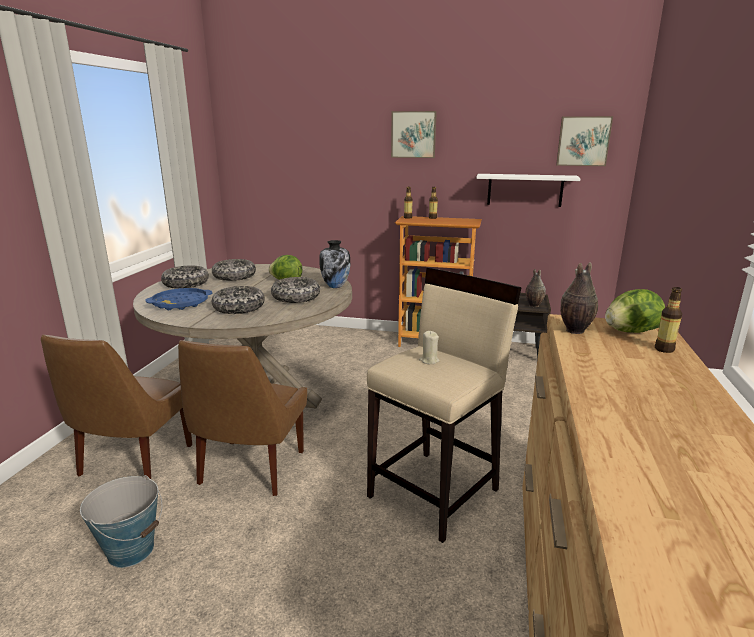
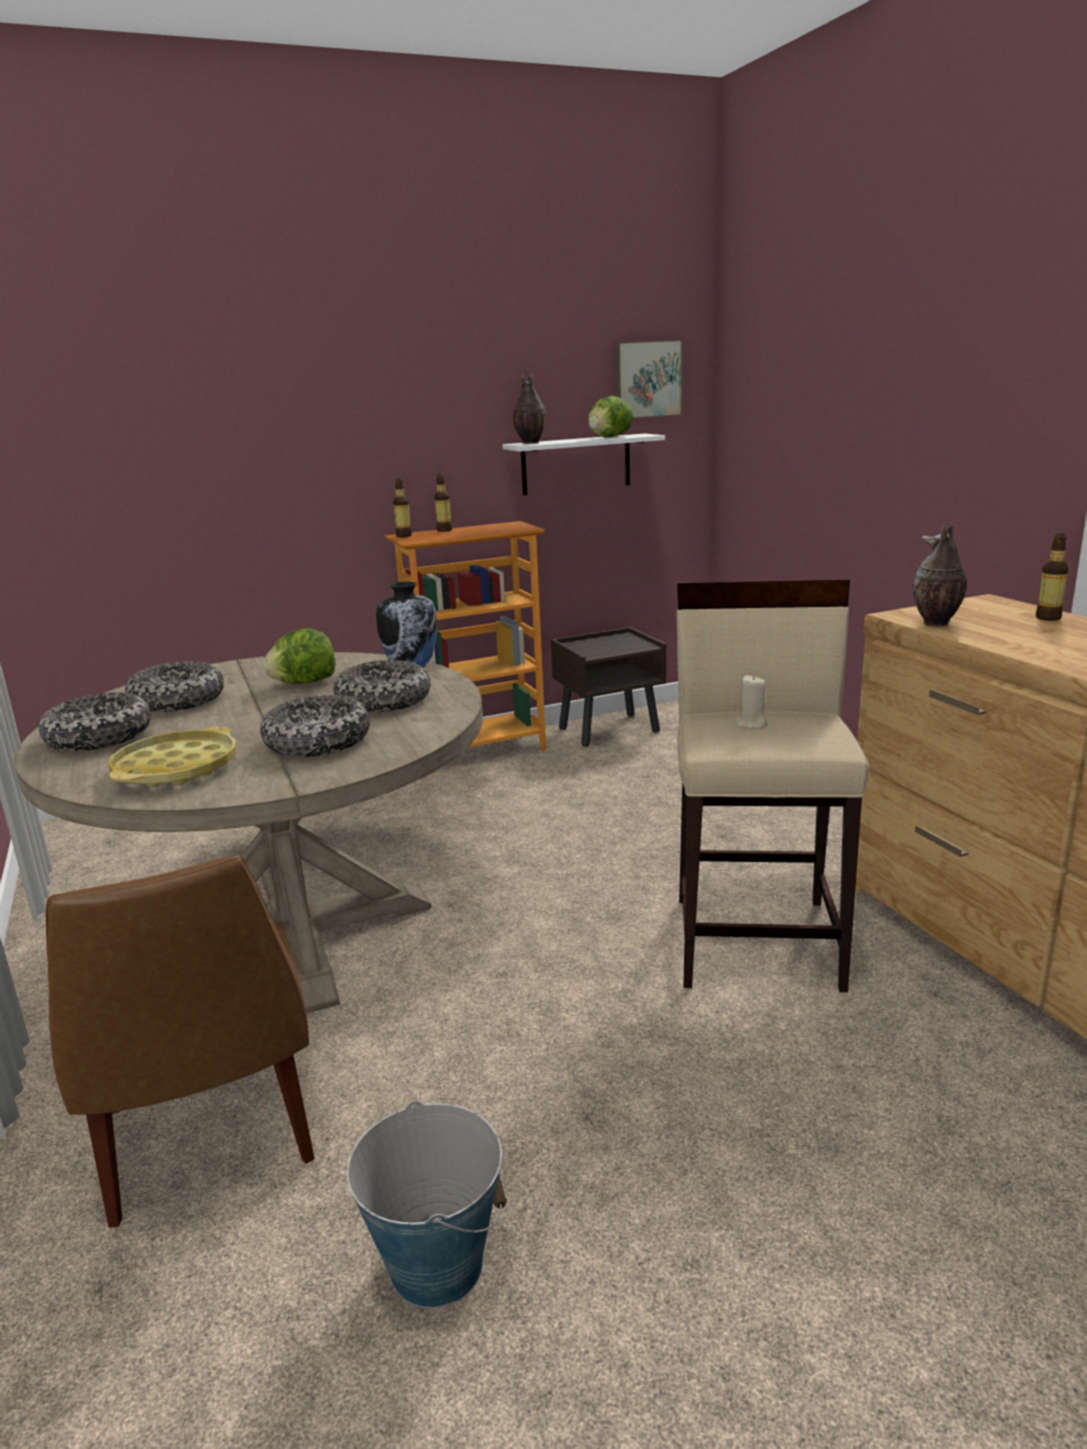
camera: 35 degrees left, 0 degrees up
(180, 303) = (176, 768): blue tray -> yellow tray
(250, 470) = (458, 1041): brown chair -> none
(413, 134) = (385, 383): picture -> none
(533, 305) = (633, 645): vase -> vase (529, 443)
(630, 332) = (982, 610): lettuce -> lettuce (609, 437)

